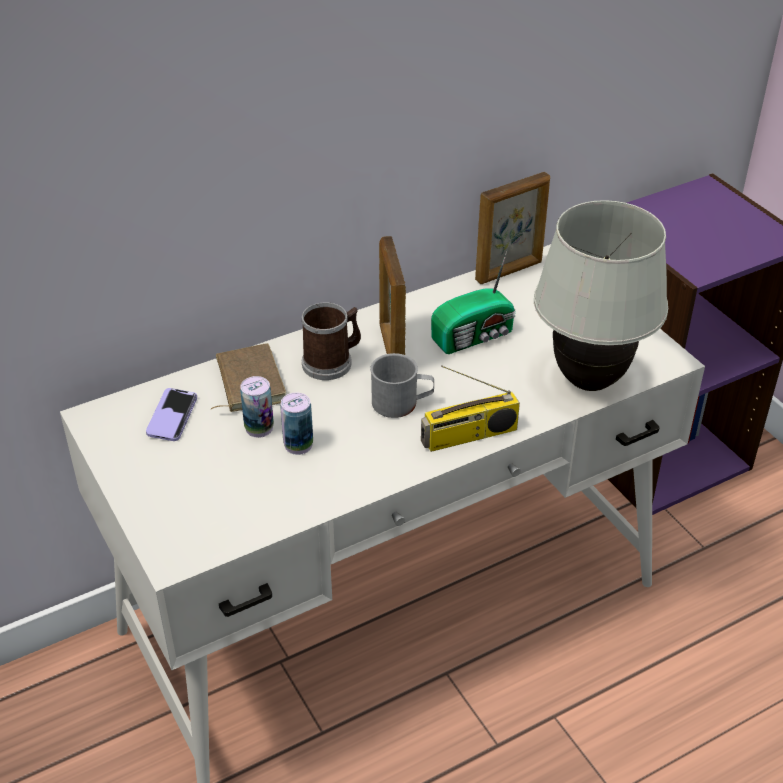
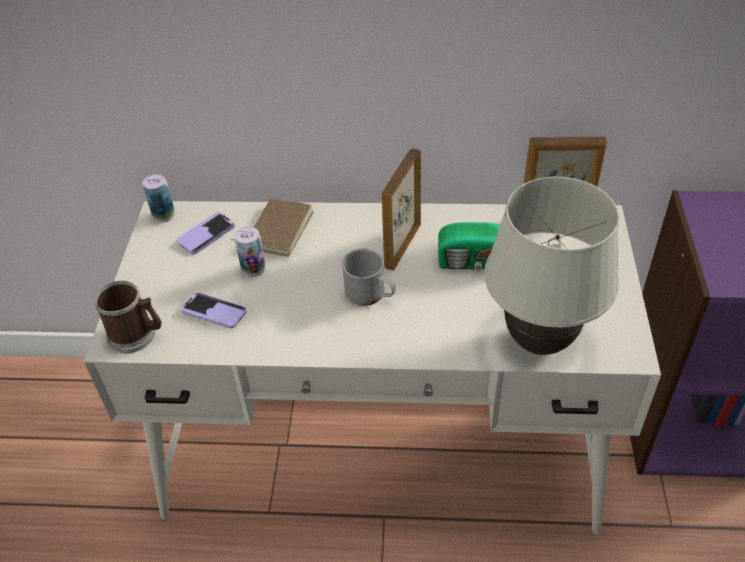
camera: 35 degrees right, 5 degrees up
(257, 484) = (214, 312): none -> phone
(298, 445) = (268, 294): can -> can (164, 215)
(332, 362) = (349, 238): mug -> mug (137, 335)
(469, 436) = (396, 345): radio -> none

